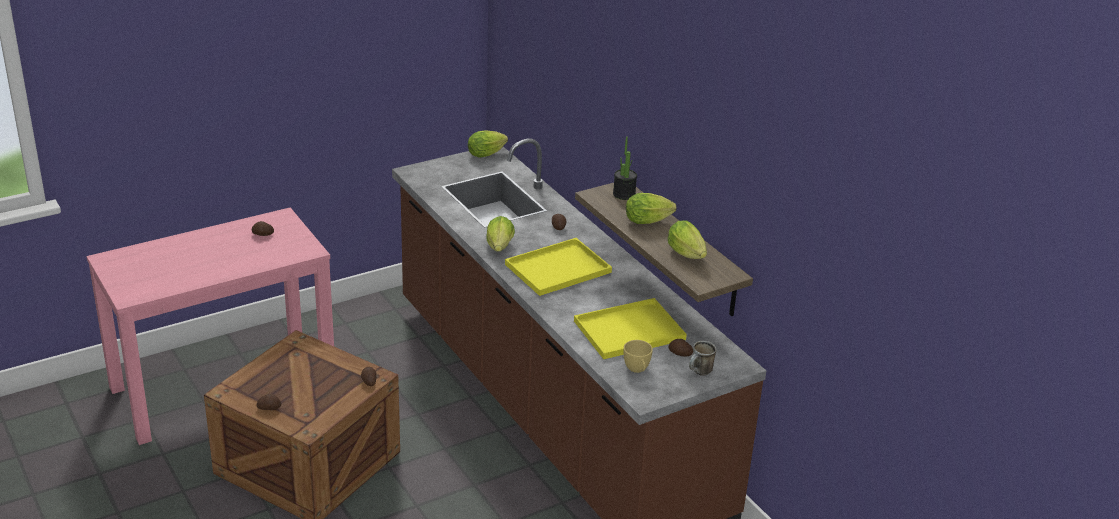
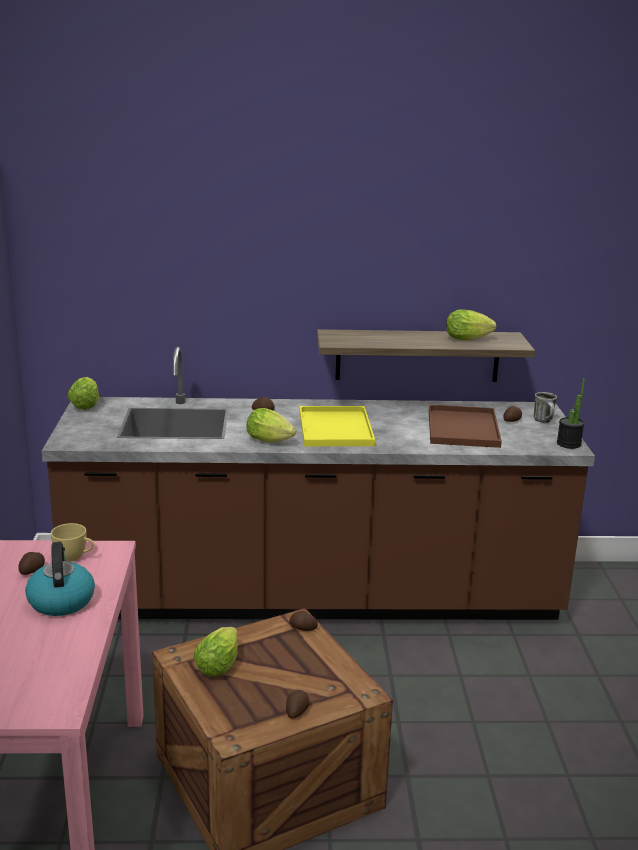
camera: 60 degrees left, 10 degrees down
(236, 256) = (61, 600): none -> kettle
(624, 194) = (344, 334): potted plant -> potted plant (568, 444)
(630, 329) = (461, 427): yellow tray -> brown tray
(637, 370) = (526, 440): yellow cup -> yellow cup (74, 557)
(650, 221) = (401, 337): lettuce -> lettuce (220, 664)

